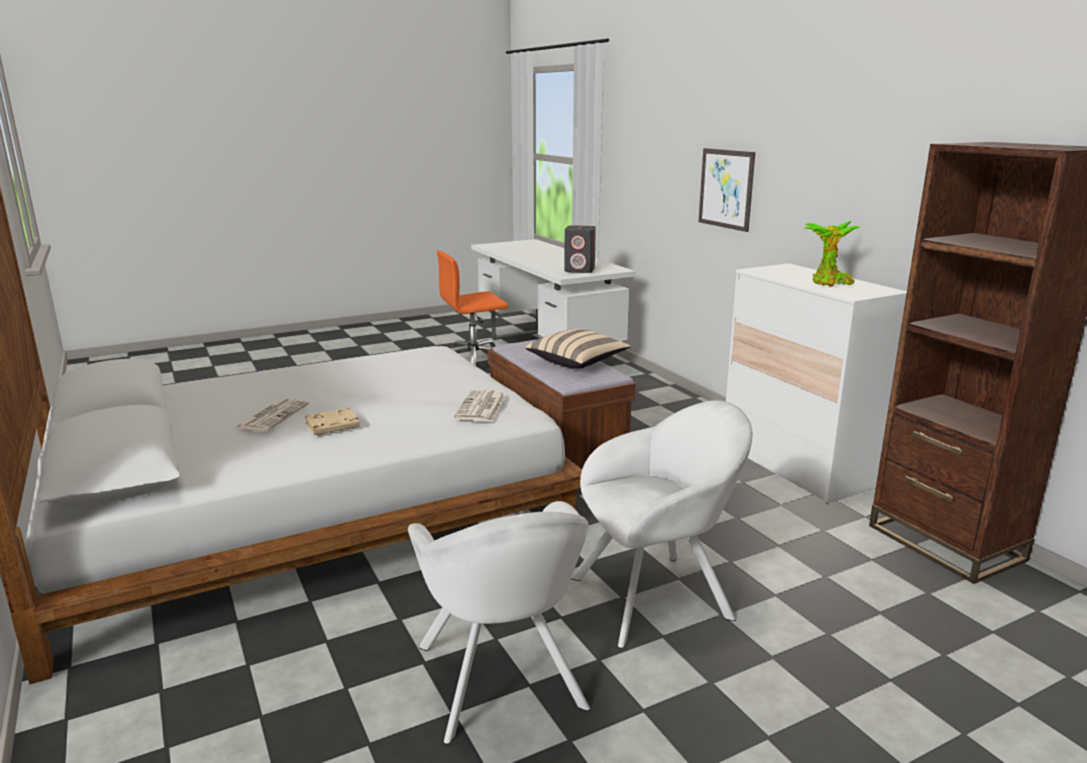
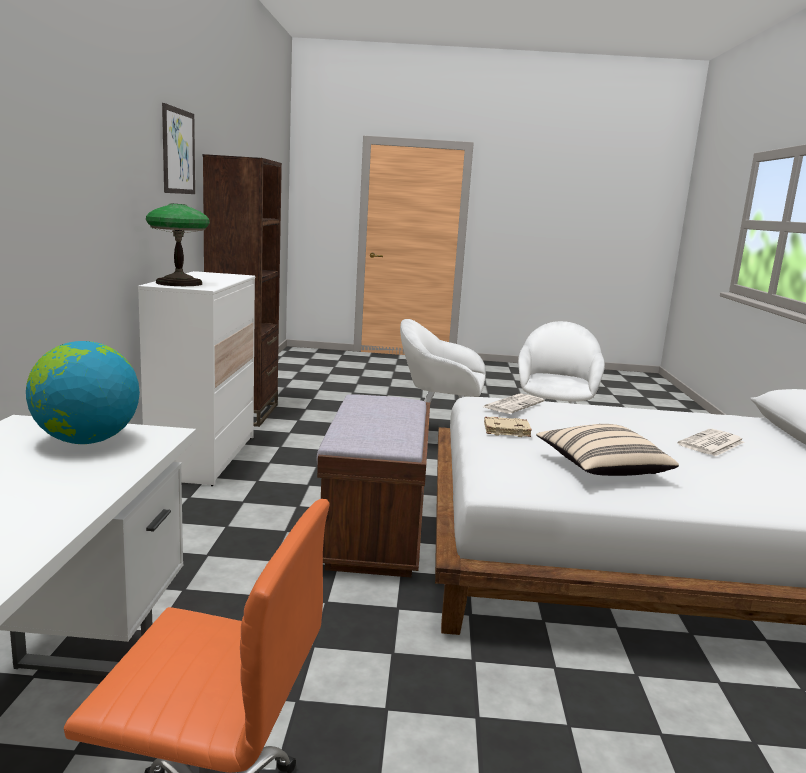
camera: 150 degrees left, 5 degrees down
(332, 426) = (649, 424): beige book -> beige book (507, 430)
(577, 362) = (368, 410): beige pillow -> beige pillow (601, 469)
(580, 270) = (86, 441): grey speaker -> globe
(726, 189) = (61, 214): picture -> picture (178, 151)
(793, 271) = (178, 283): none -> table lamp
(829, 284) = (212, 278): potted plant -> none

